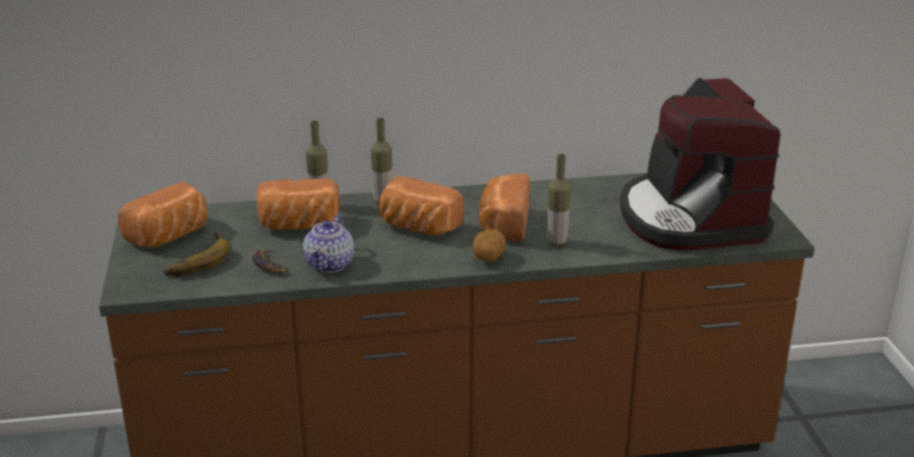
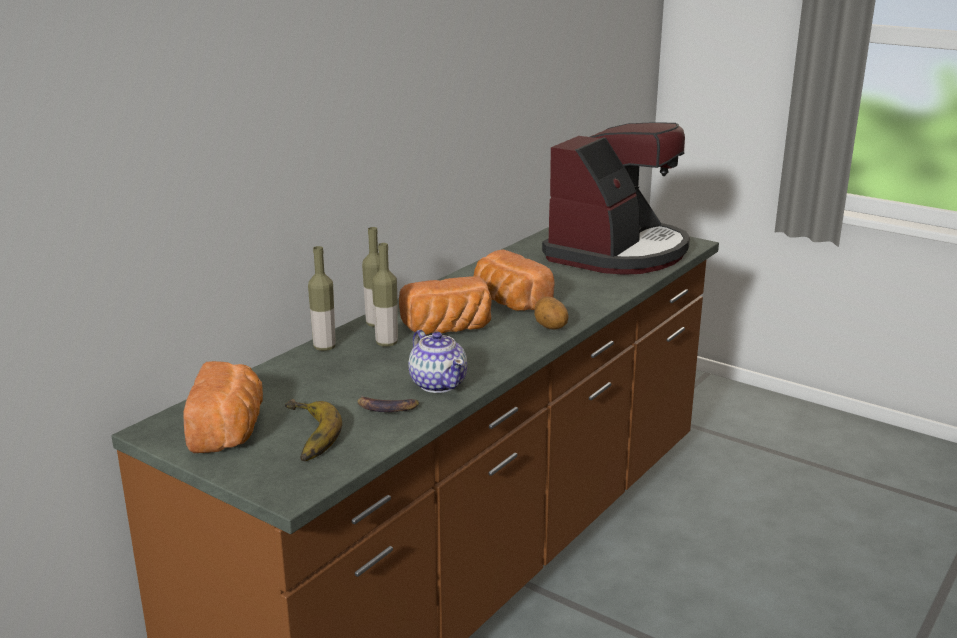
camera: 45 degrees left, 5 degrees down
(298, 226) = (343, 369): bread -> none
(557, 242) = (571, 298): bottle -> bottle (386, 343)
(690, 218) = (618, 252): coffee machine -> coffee machine turned 90 degrees counterclockwise

